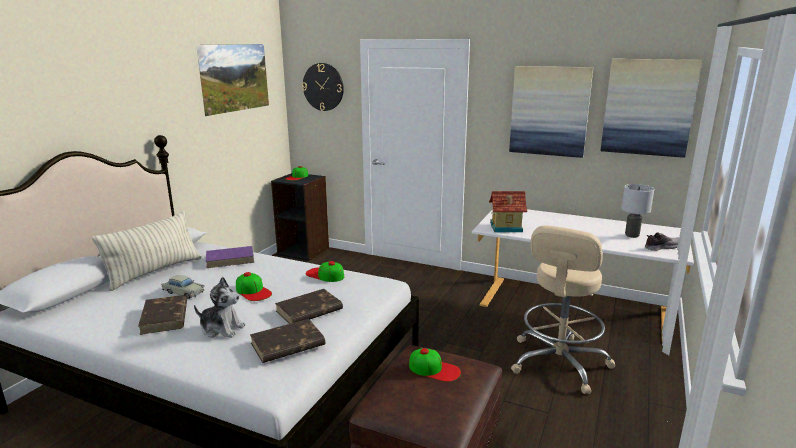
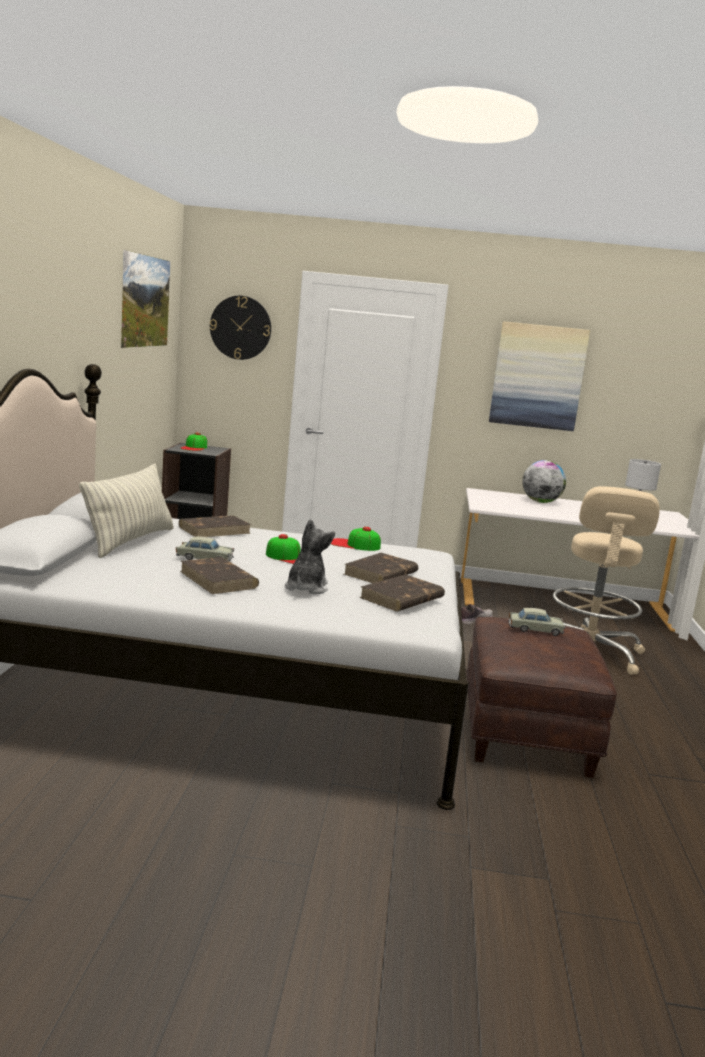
camera: 20 degrees left, 5 degrees down
(222, 329) = (306, 588): plush toy -> plush toy turned 75 degrees counterclockwise
(231, 259) = (215, 530): purple book -> brown book
(434, 369) = (535, 629): cap -> beige toy car
(506, 227) = (504, 507): toy house -> none
(549, 220) = (540, 502): none -> globe
(648, 107) = (644, 378): picture -> none
(661, 247) = (671, 525): shoe -> shoe (473, 620)

